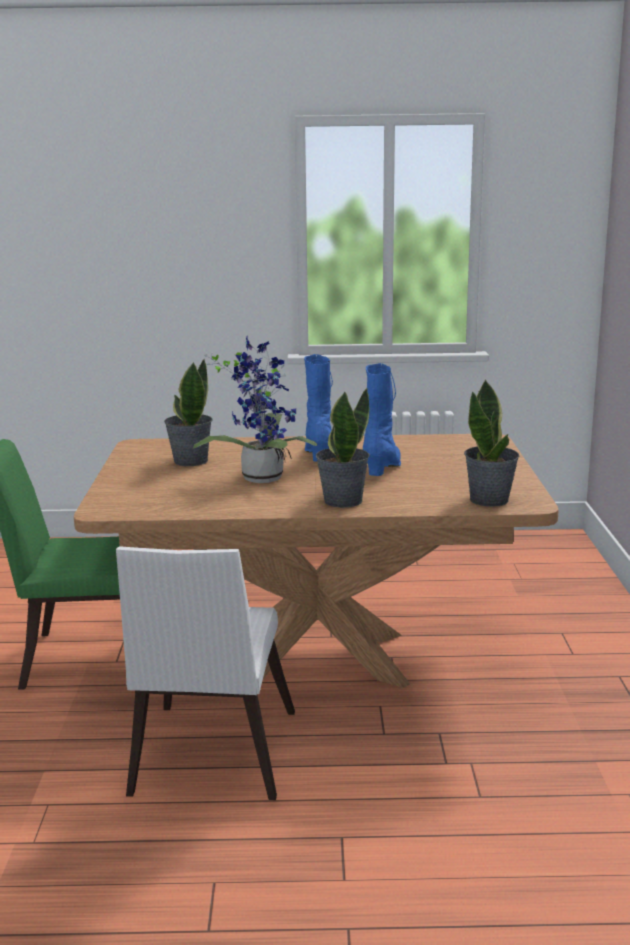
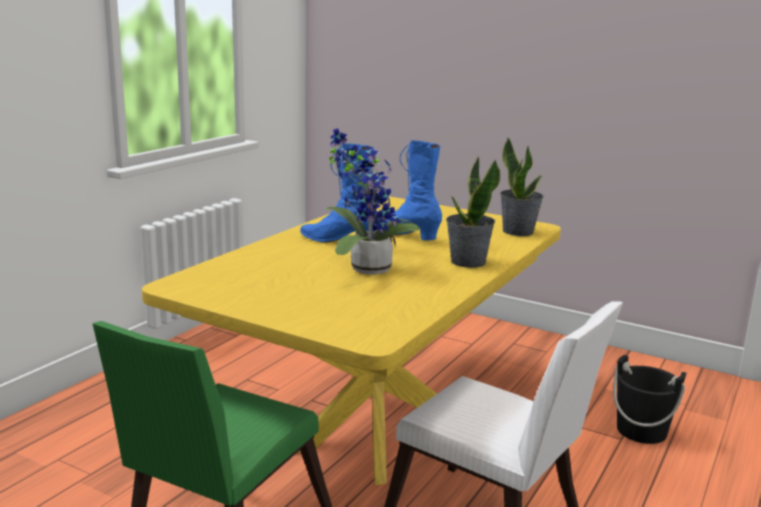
camera: 60 degrees left, 0 degrees up
(190, 461) = (273, 279): potted plant -> none
(317, 659) = (375, 429): brown dining table -> yellow dining table
(519, 807) = (641, 431): none -> black bucket

